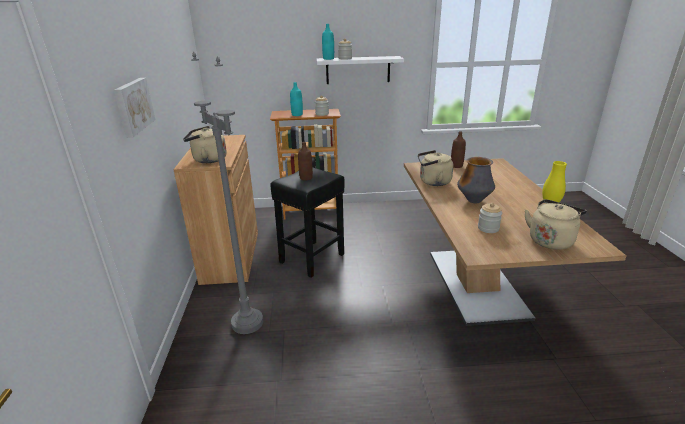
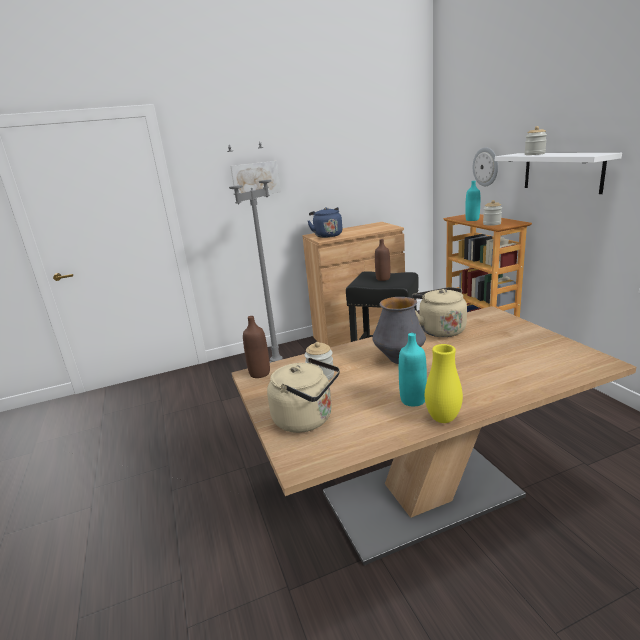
camera: 75 degrees right, 5 degrees down
(207, 160) = (327, 235): beige kettle -> blue kettle
(281, 70) = (486, 167): none -> wall clock
(328, 59) = (519, 154): turquoise bottle -> turquoise bottle (413, 400)
(456, 166) = (527, 335): brown bottle -> brown bottle (259, 373)

